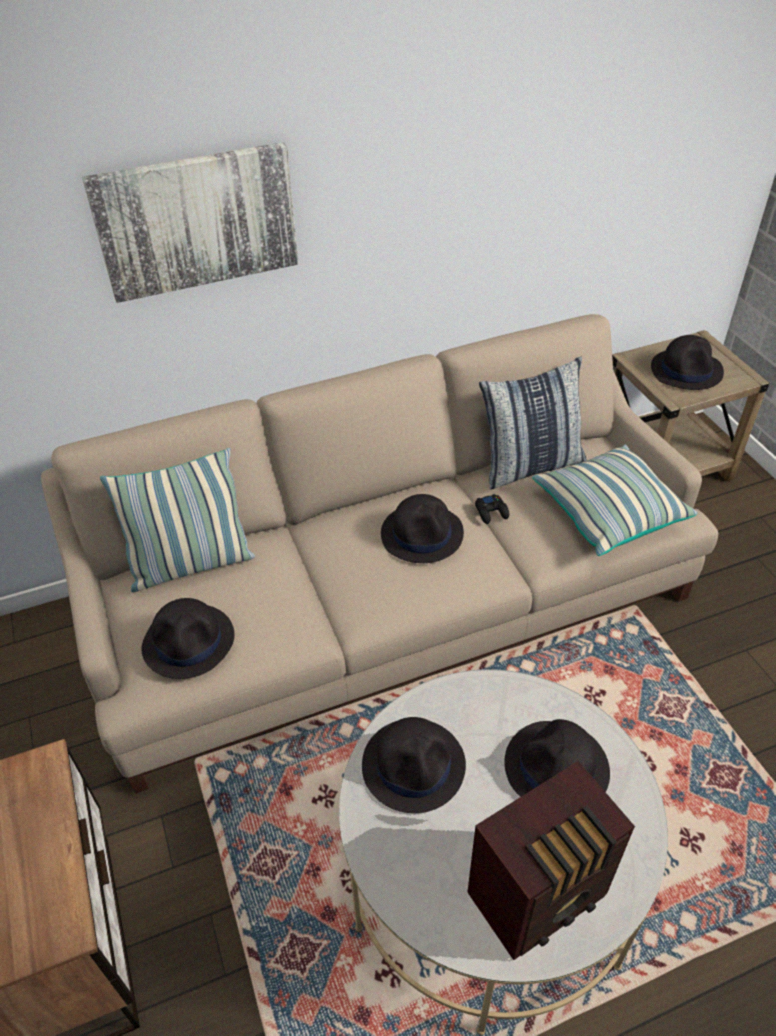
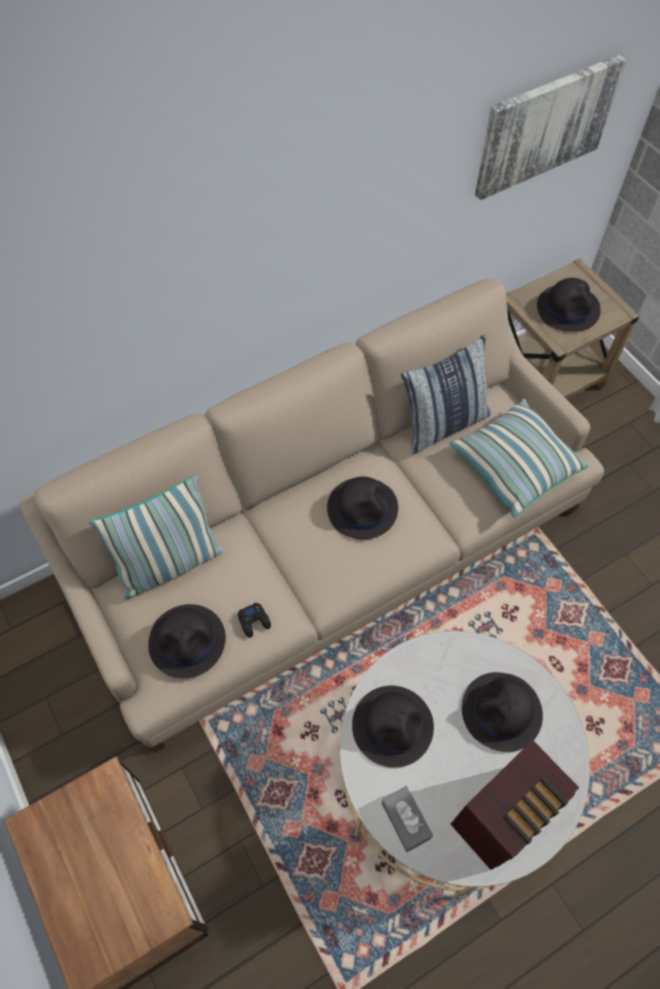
camera: 10 degrees left, 15 degrees up
(197, 221) = (141, 283): picture -> picture (545, 126)
(409, 879) = (405, 820): none -> grey tissue box
(491, 512) = (417, 476): black game controller -> black game controller (254, 621)

